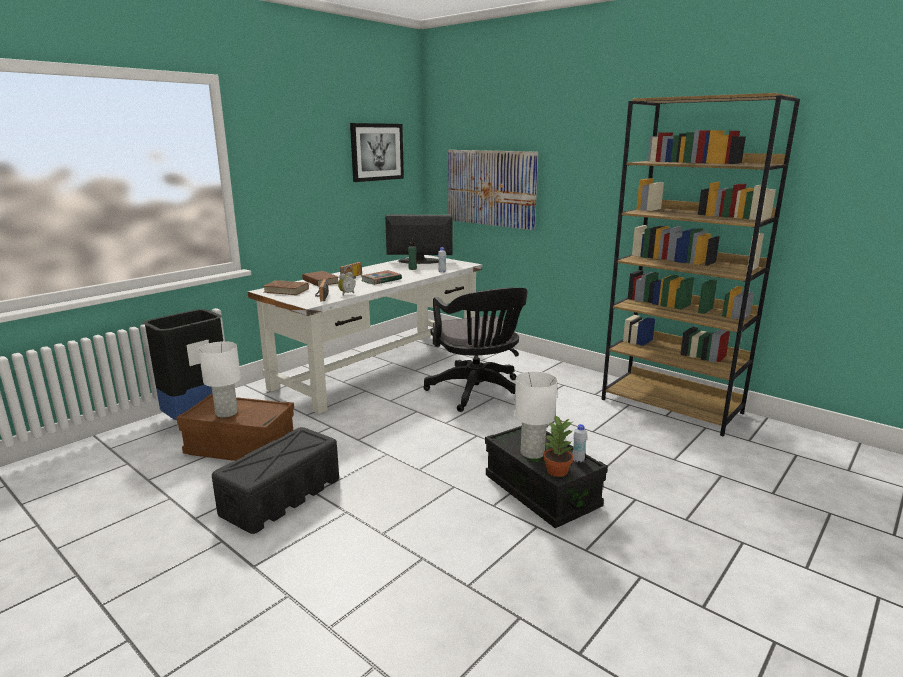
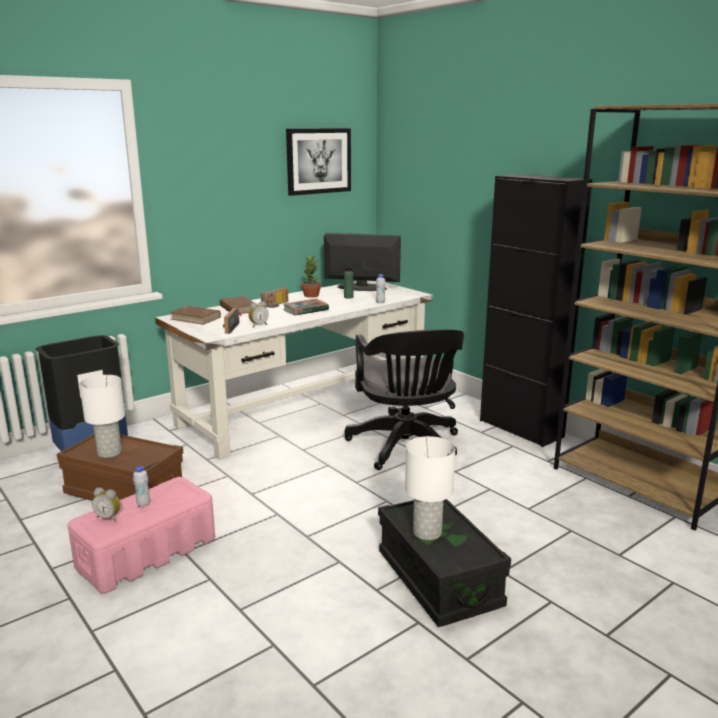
camera: 10 degrees right, 0 degrees up
(250, 466) = (109, 517): none -> alarm clock
(280, 497) = (146, 554): black storage box -> pink storage box
(490, 188) = (447, 205): picture -> none
(557, 471) = (447, 559): potted plant -> potted plant (311, 295)
(565, 371) = (521, 428): none -> black cabinet
(578, 460) = (477, 547): white bottle -> white bottle (143, 504)

